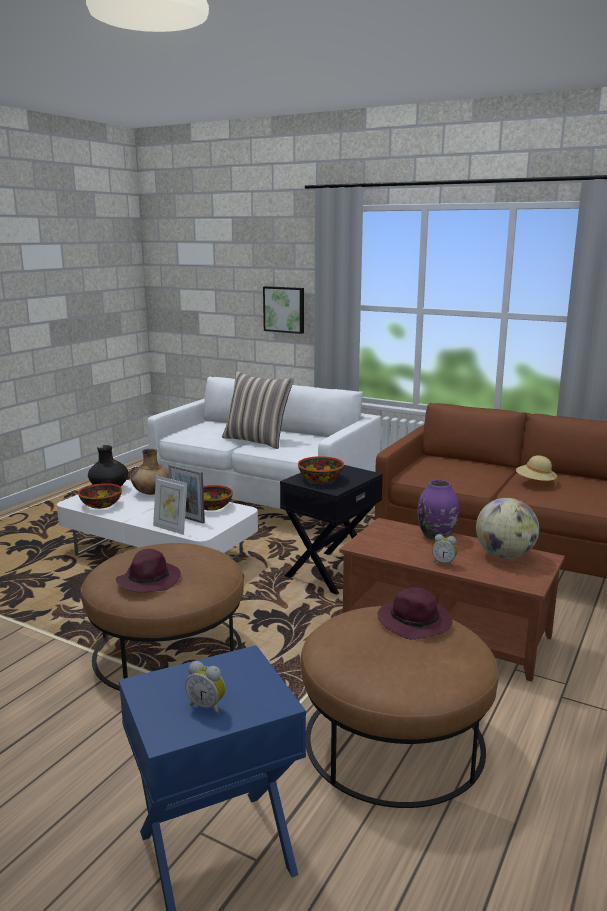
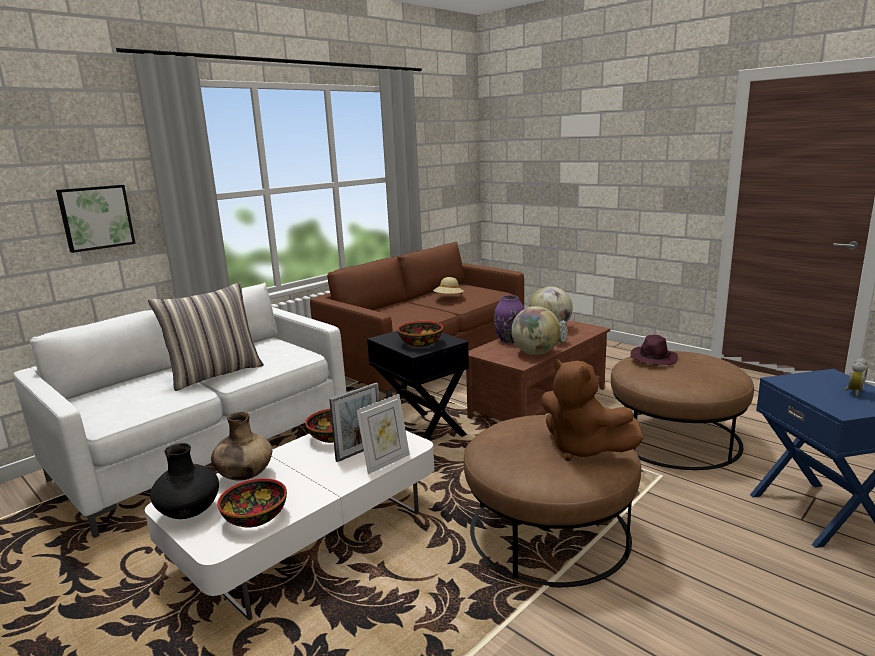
camera: 75 degrees left, 0 degrees up
(149, 580) = (582, 449): purple hat -> brown plush toy
(398, 551) = (535, 353): none -> globe

